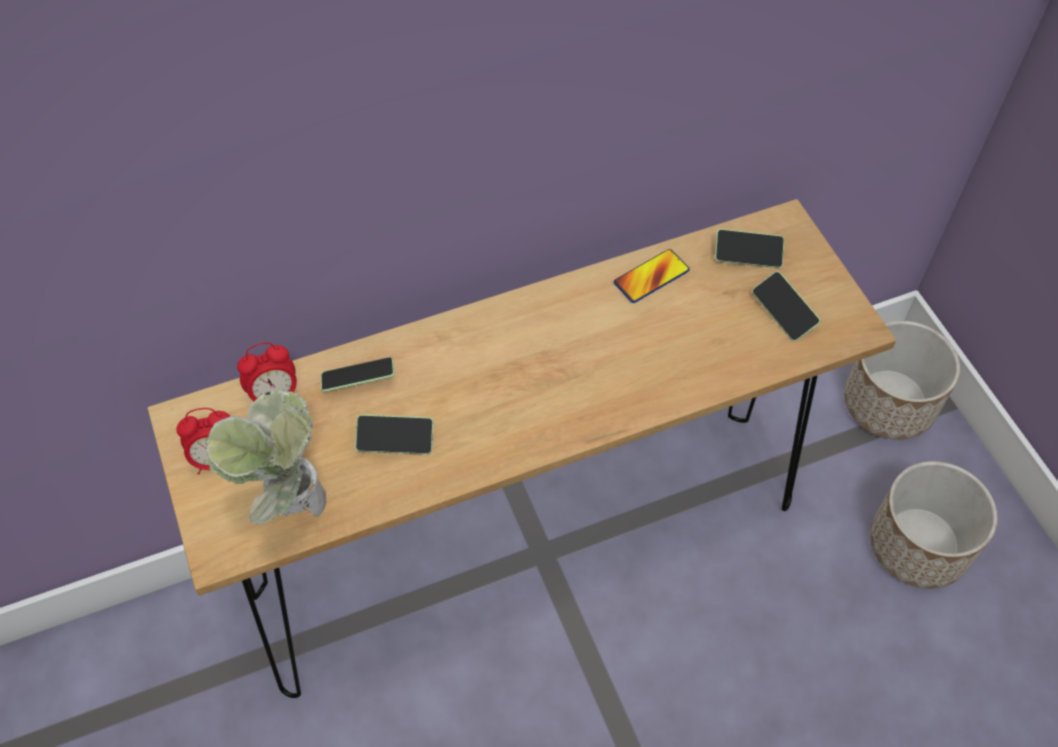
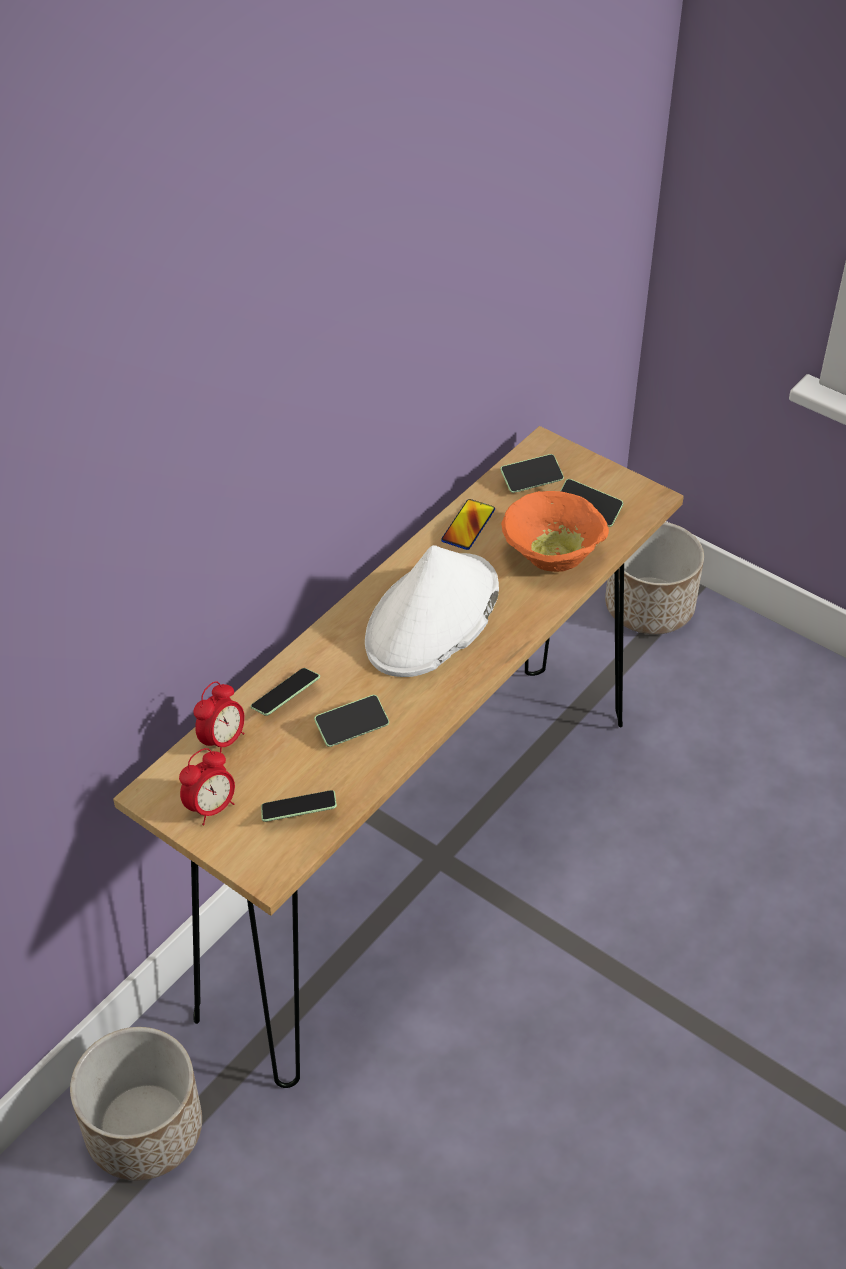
camera: 30 degrees left, 10 degrees down
(287, 505) = (299, 812): potted plant -> phone
(549, 360) = (432, 617): none -> white hat
(714, 346) = (553, 554): none -> orange bowl
(917, 546) = (742, 706): planter -> planter (144, 1130)

